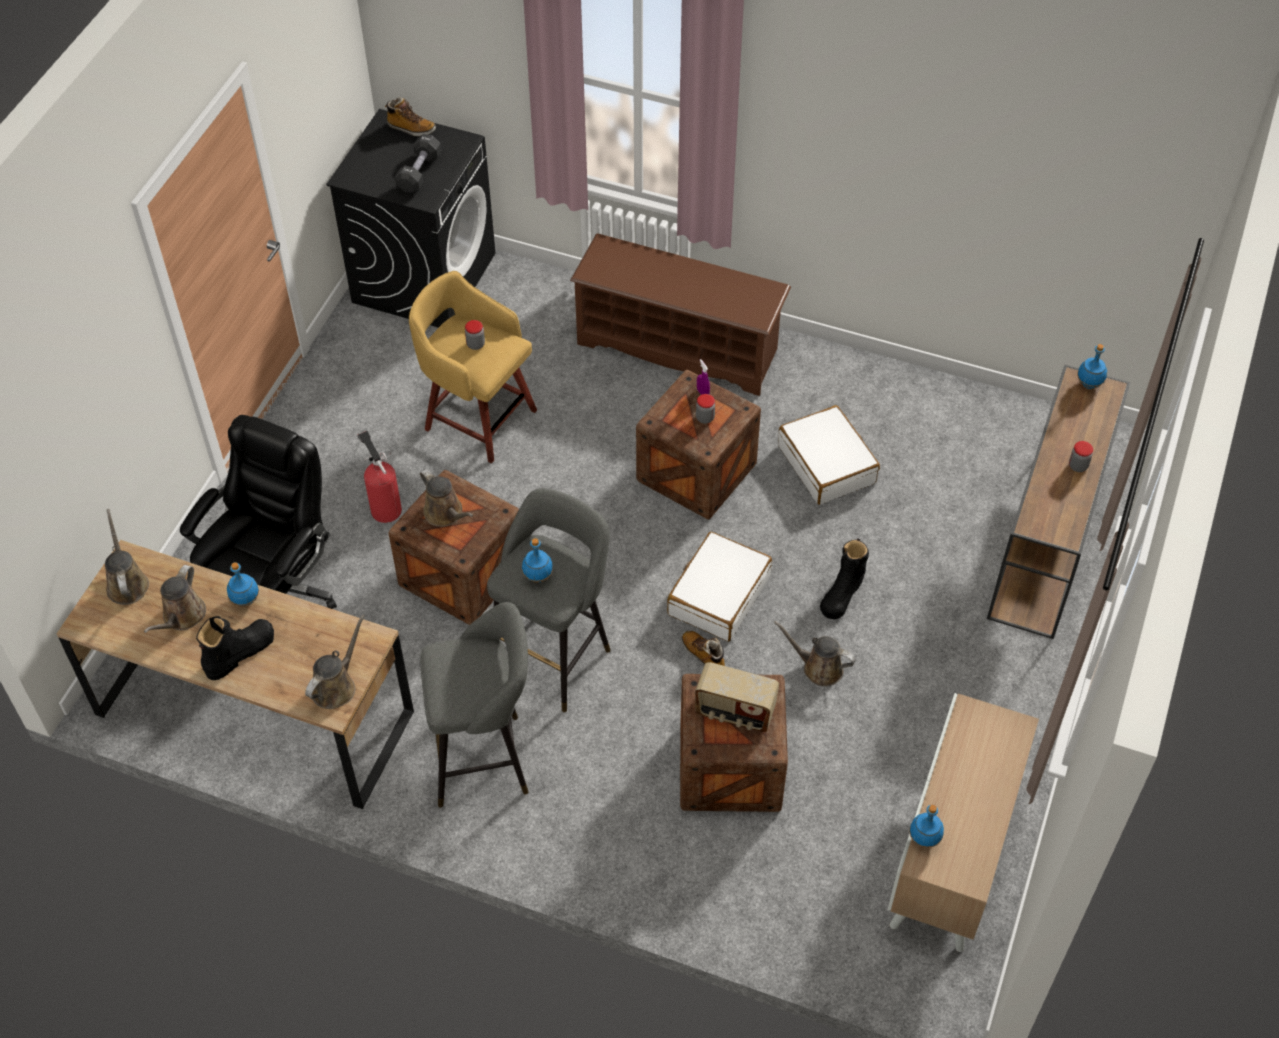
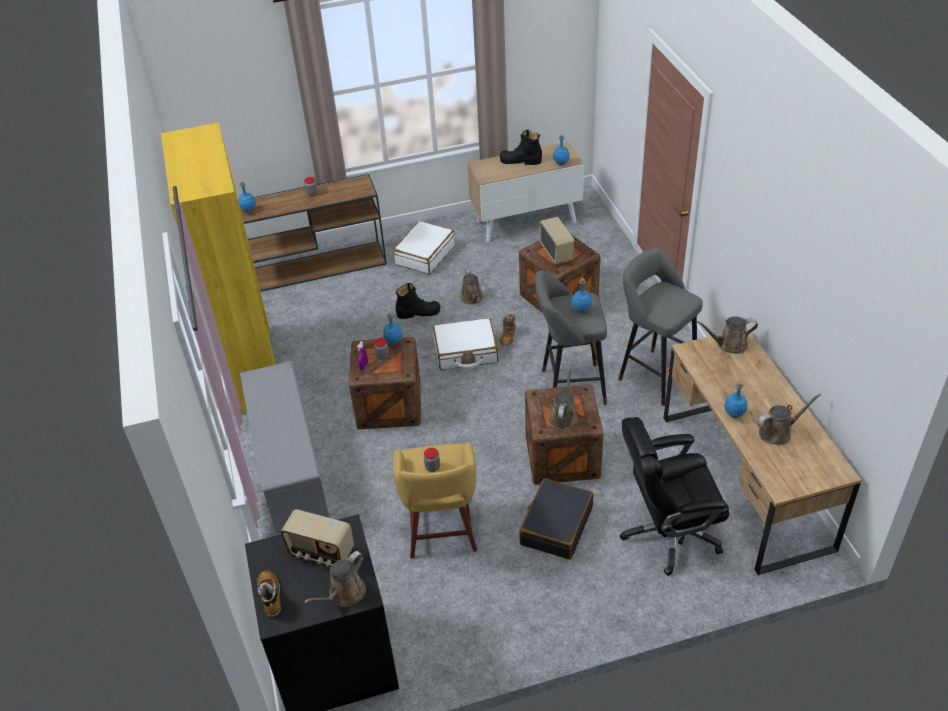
camera: 125 degrees left, 10 degrees down
(127, 583) = (794, 475): brown watering can -> brown watering can (344, 594)
(239, 653) = (763, 393): black boot -> black boot (520, 161)
(385, 507) = (556, 526): fire extinguisher -> black suitcase
(419, 173) = (321, 553): black dumbbell -> radio
(679, 346) = (290, 470): brown shoe rack -> grey shoe rack
(718, 439) = (393, 342): none -> blue bottle
(827, 464) = (334, 359): white suitcase -> white suitcase (424, 254)
(879, 385) = (252, 369): none -> yellow bookcase

